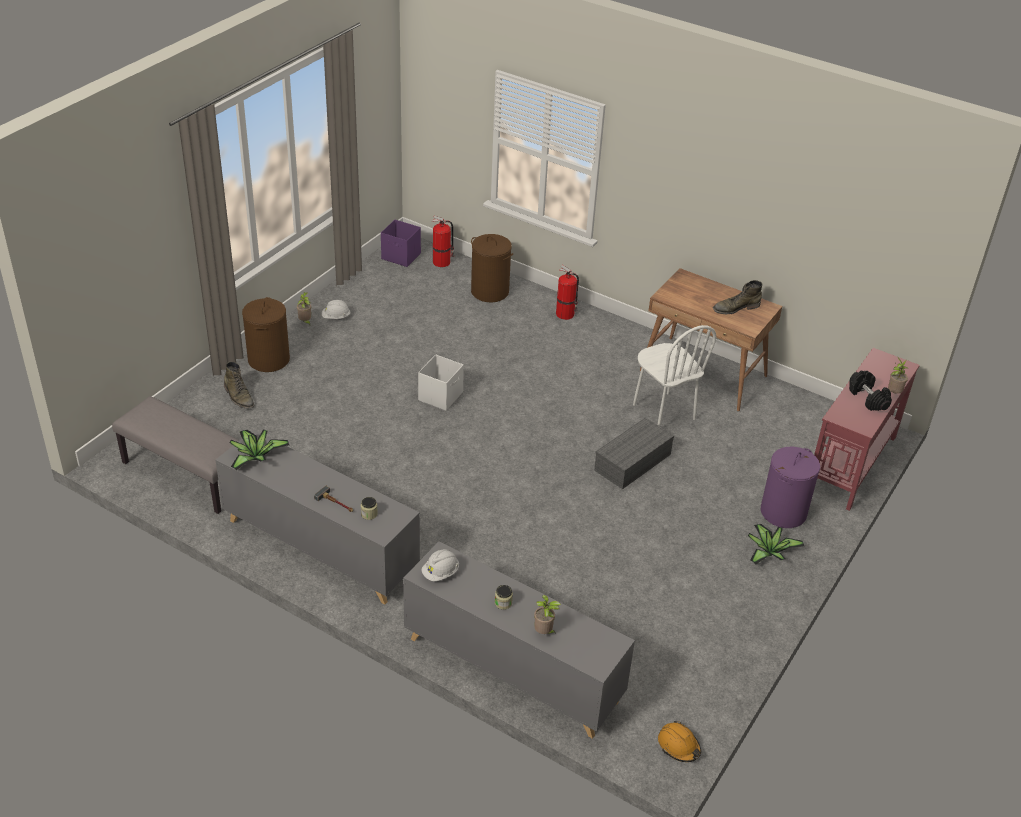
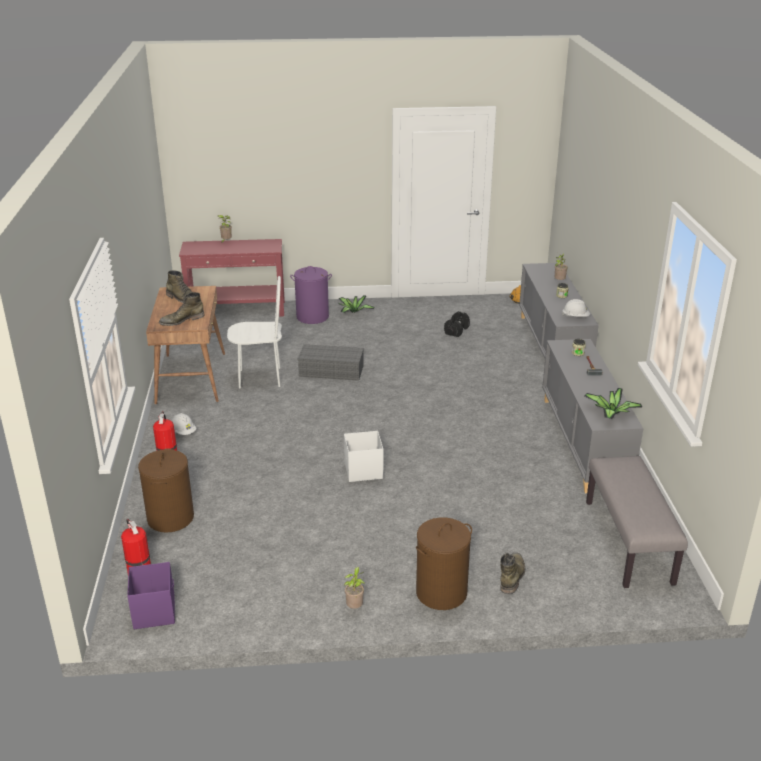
camera: 125 degrees left, 10 degrees down
(336, 317) = (323, 591): white hard hat -> white hard hat (183, 432)
(663, 412) = (260, 378): white chair -> white chair turned 60 degrees clockwise
(685, 291) = (182, 320): none -> green boot
(868, 398) = (242, 246): black dumbbell -> black dumbbell (456, 330)

